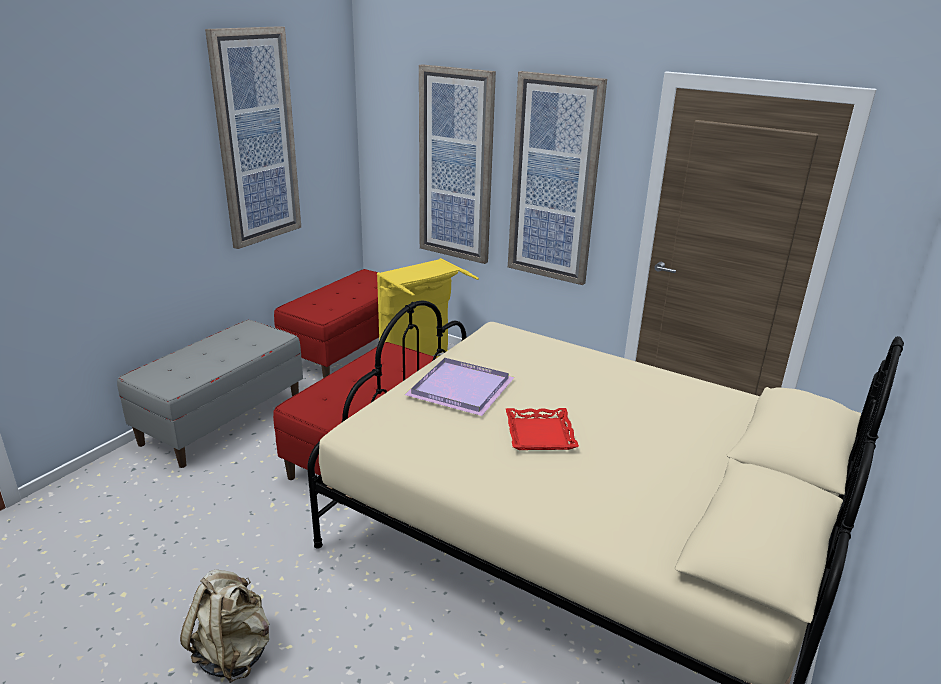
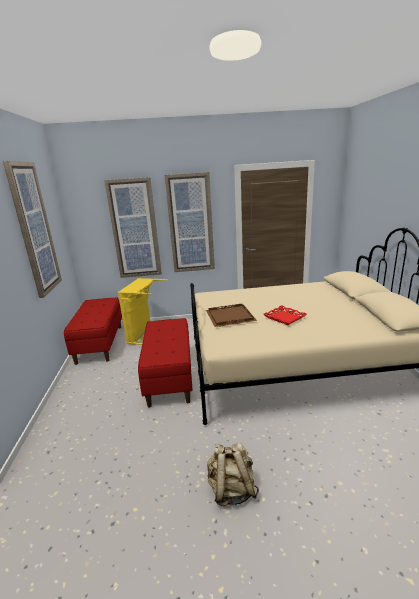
camera: 35 degrees left, 5 degrees down
(222, 419) = (72, 402): grey bench -> none
(463, 388) = (230, 316): purple tray -> brown tray

